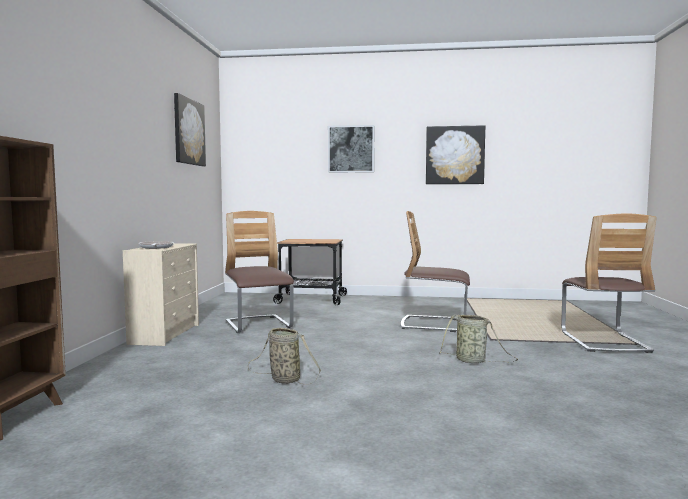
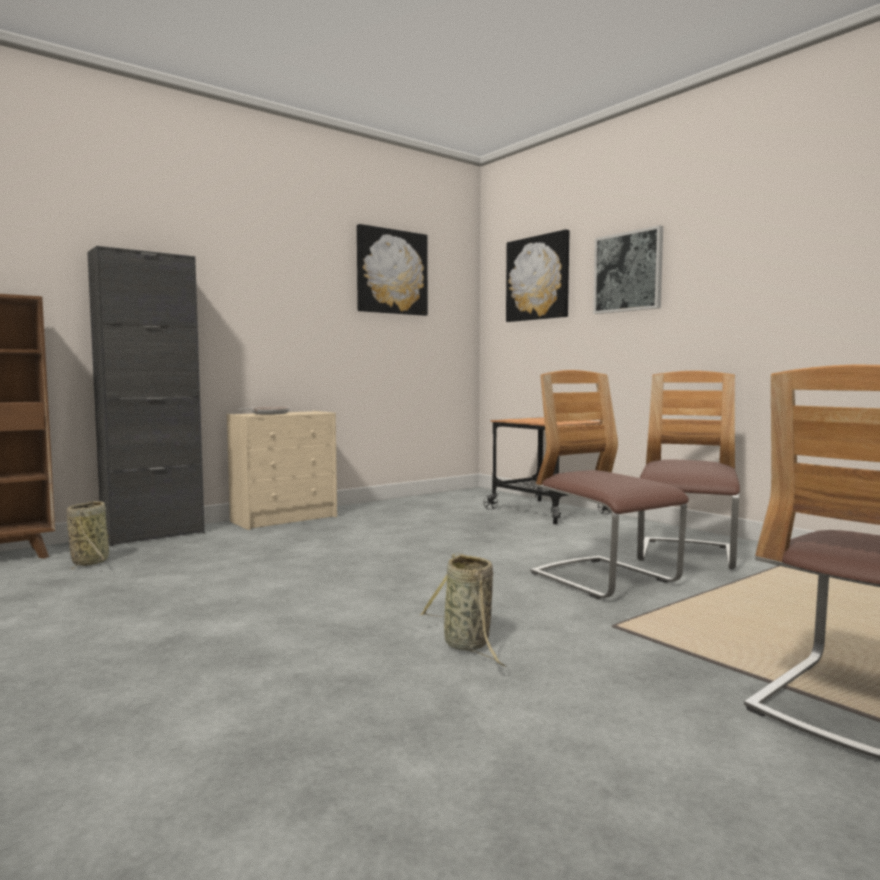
camera: 45 degrees right, 0 degrees up
(98, 366) = (153, 535): none -> black cabinet
(258, 325) = (386, 529): chair -> chair (686, 555)
(283, 379) = (212, 590): basket -> basket (91, 561)
(454, 155) = (804, 262): picture -> picture (538, 278)

